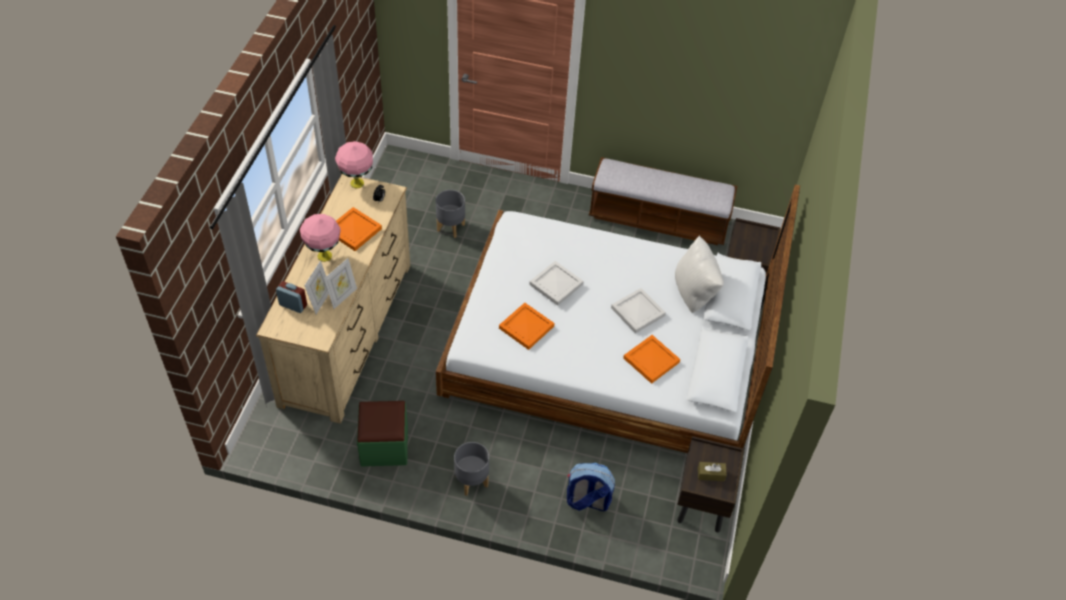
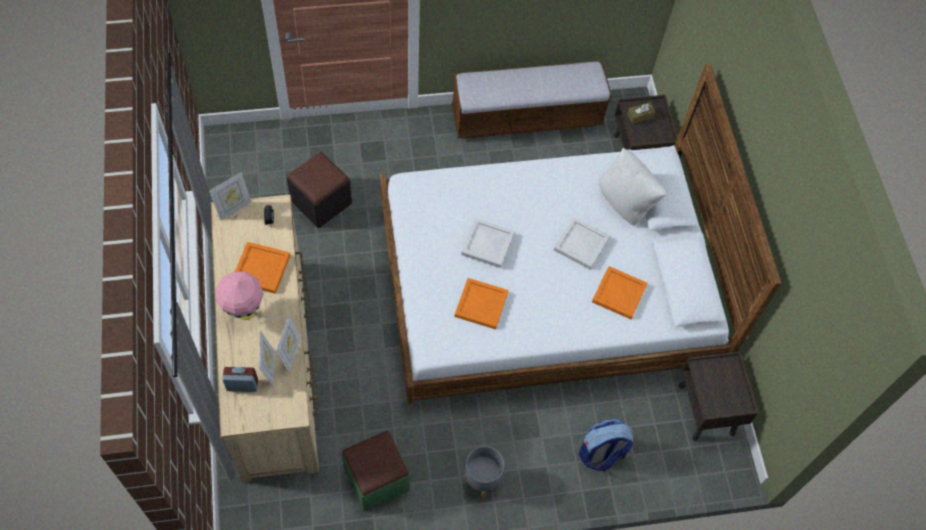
camera: 25 degrees left, 10 degrees up
(357, 182) = (234, 208): pink table lamp -> picture frame
(450, 227) = (321, 202): grey planter -> black ottoman
(711, 474) = (722, 390): brown tissue box -> brown tissue box (640, 116)

